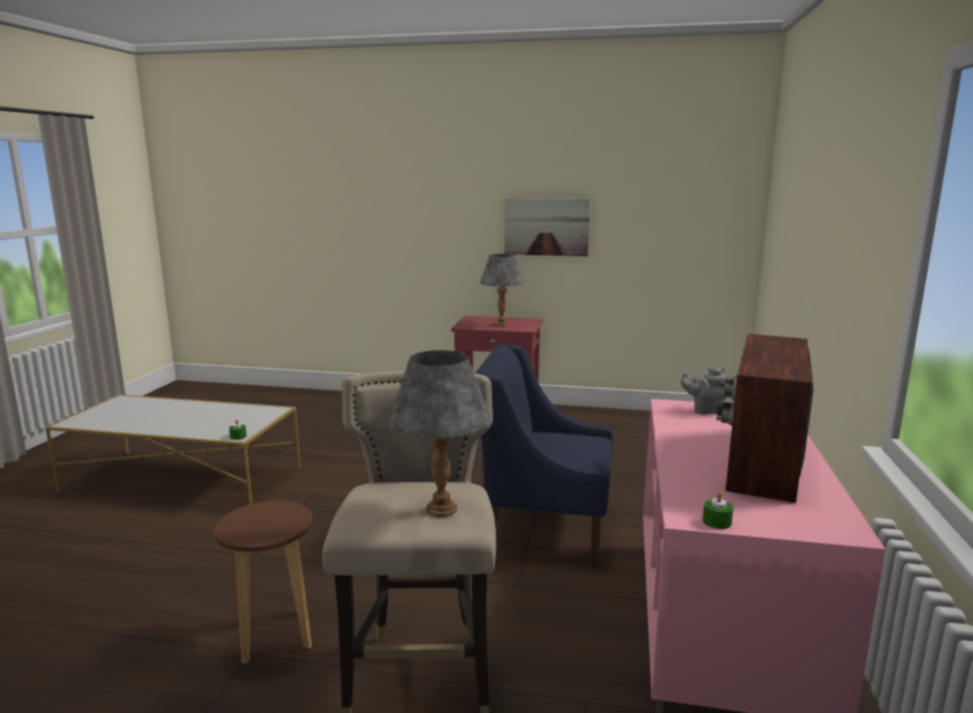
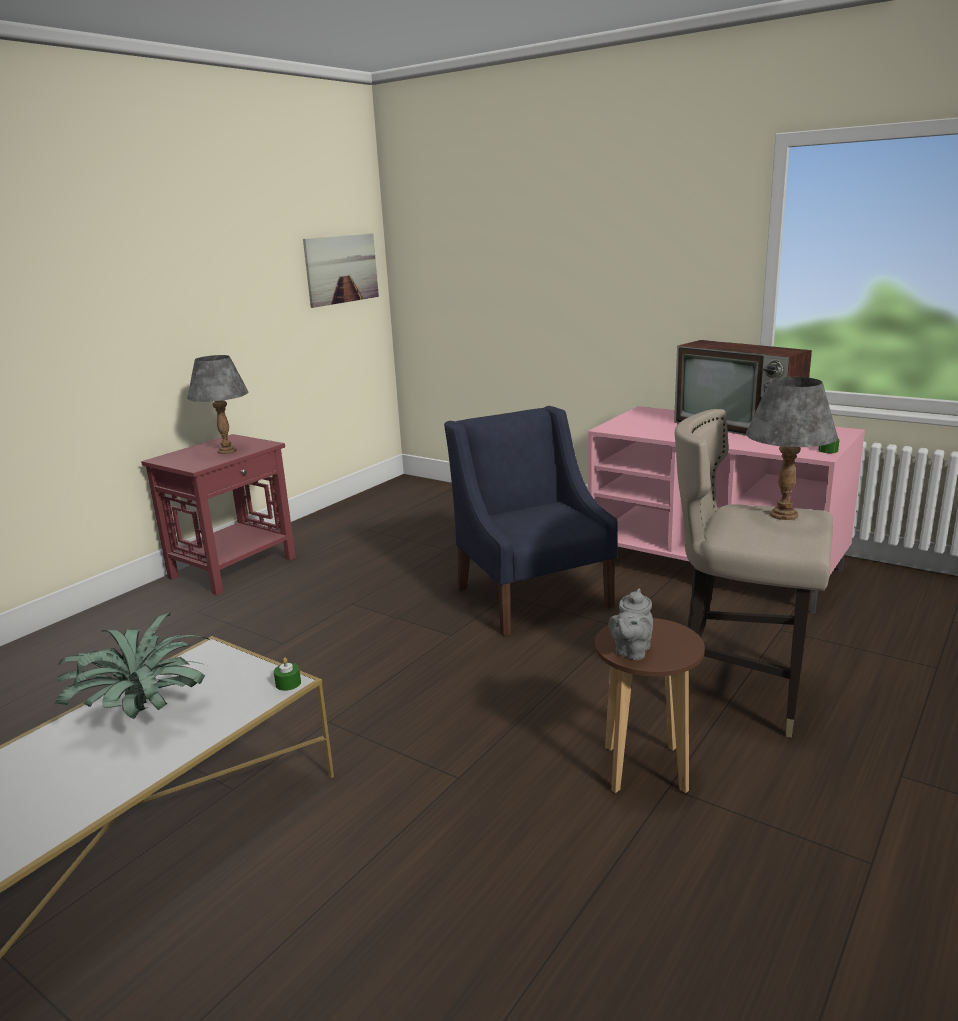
camera: 65 degrees left, 5 degrees up
(206, 415) = (146, 712): none -> potted plant
(543, 528) = (532, 596): blue armchair -> blue armchair turned 120 degrees clockwise
(546, 226) = (210, 314): picture -> picture (341, 269)
(705, 410) = (629, 423): grey teapot -> grey teapot (631, 651)

